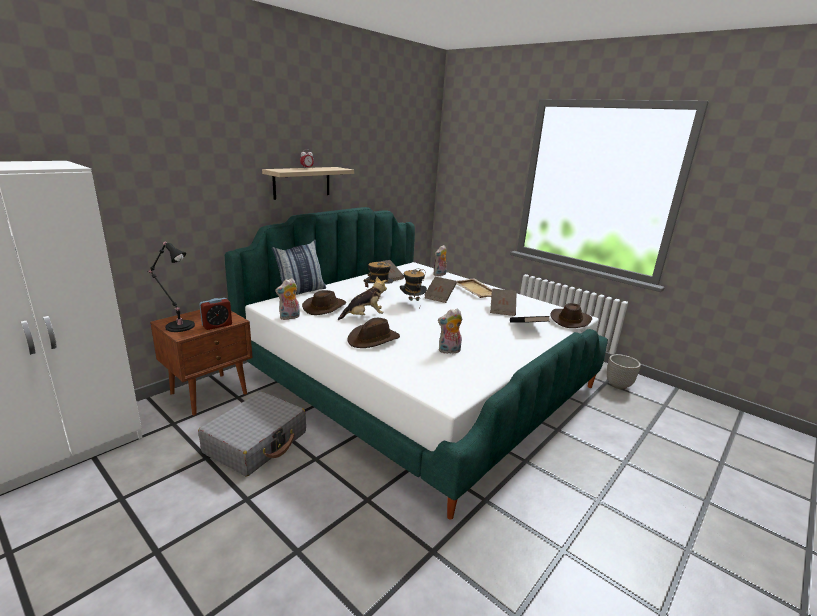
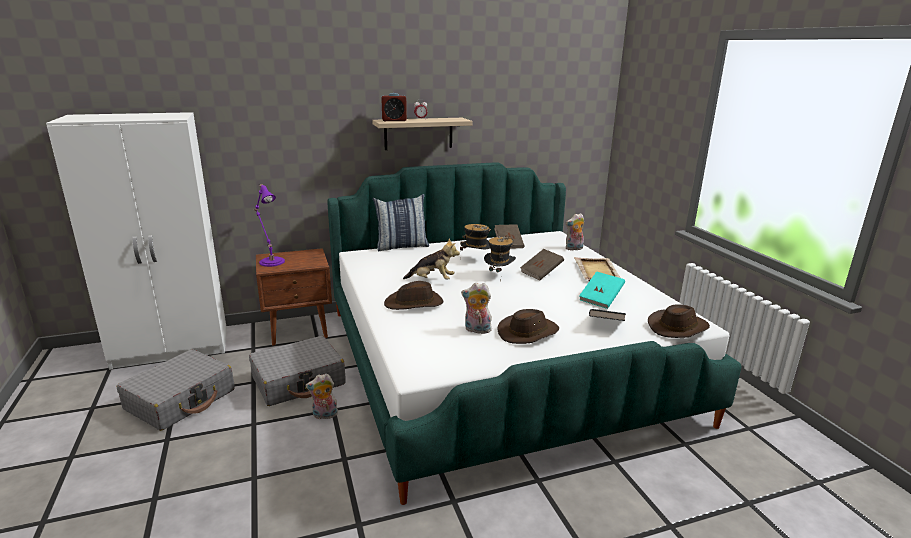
camera: 30 degrees right, 0 degrees up
(133, 503) = (181, 400): none -> grey suitcase
(178, 326) = (271, 261): black table lamp -> purple table lamp
(217, 325) = (299, 266): alarm clock -> alarm clock (394, 120)
(289, 317) = (363, 269): plush toy -> plush toy (324, 415)
(325, 307) = (405, 265): brown hat -> brown hat (528, 332)
(502, 309) = (601, 299): brown book -> turquoise book
(618, 385) = (766, 437): planter -> none

